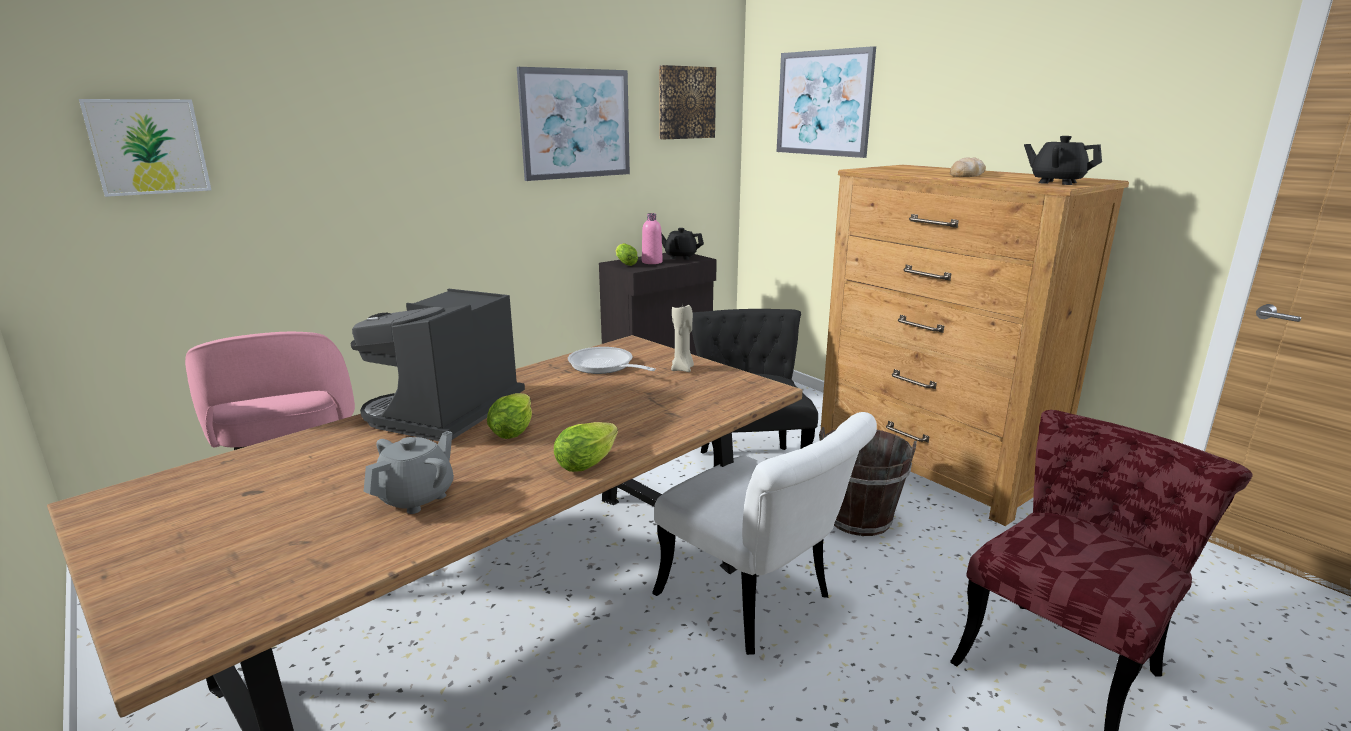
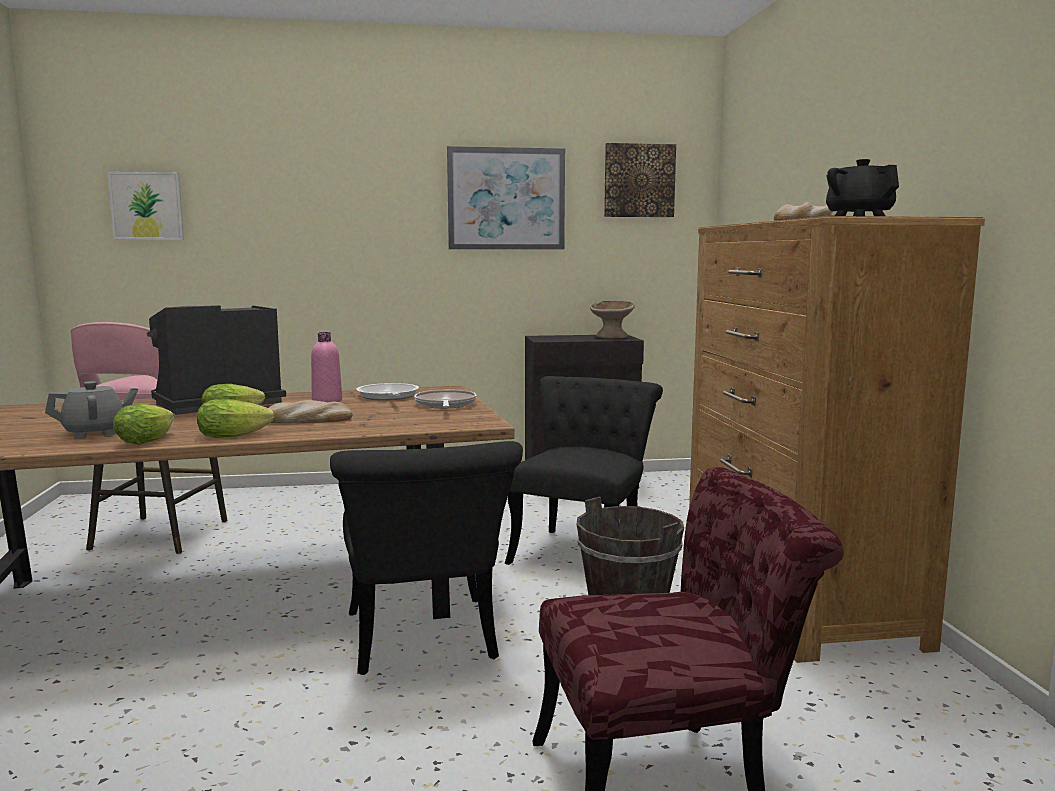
camera: 30 degrees right, 10 degrees down
(605, 419) = (307, 420): none -> bread
(625, 263) = (545, 337): lettuce -> lettuce (149, 440)
(652, 262) = (573, 338): pink bottle -> pink bottle (327, 401)
(680, 257) = (611, 337): black teapot -> beige bowl
(682, 369) = (445, 405): beige candle -> frying pan
(757, 603) = (424, 644): white chair -> black chair
(823, 103) = (766, 171): picture -> none

